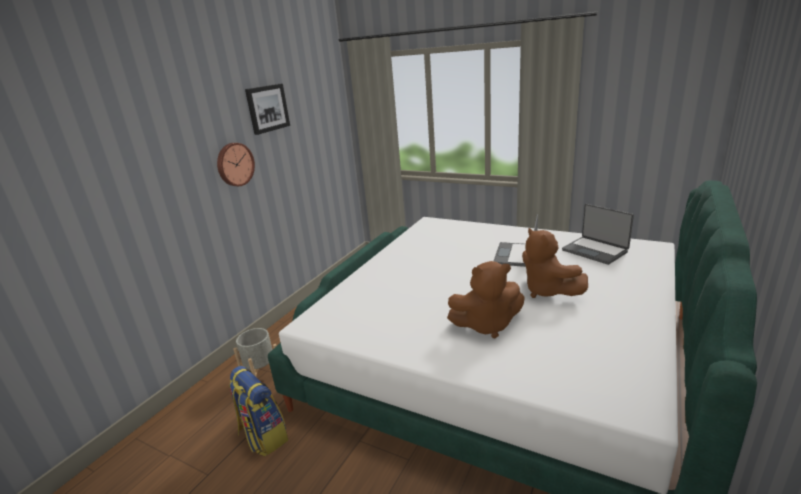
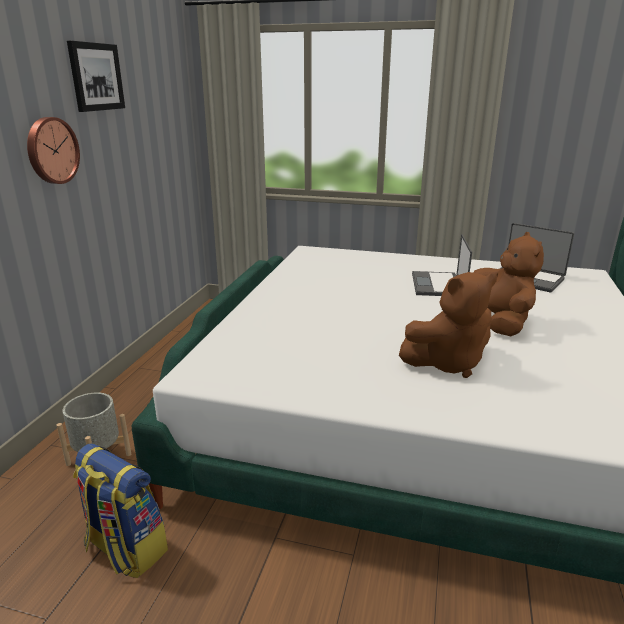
camera: 15 degrees left, 0 degrees up
(547, 291) = (499, 322): brown plush toy -> brown plush toy turned 150 degrees counterclockwise

